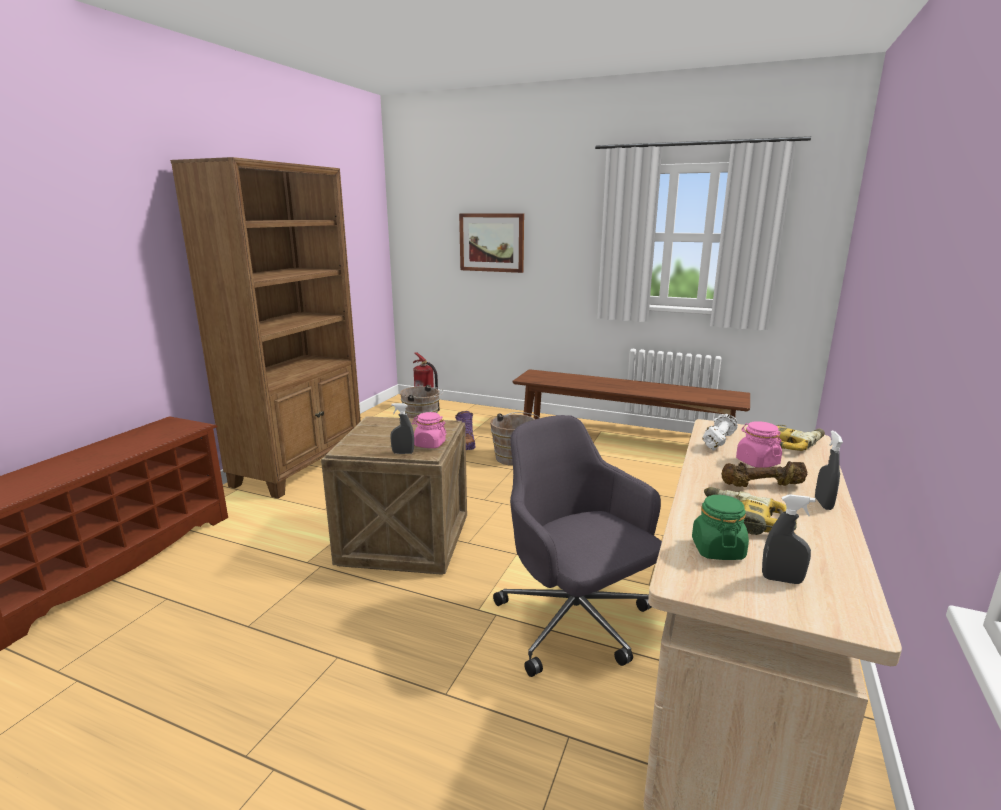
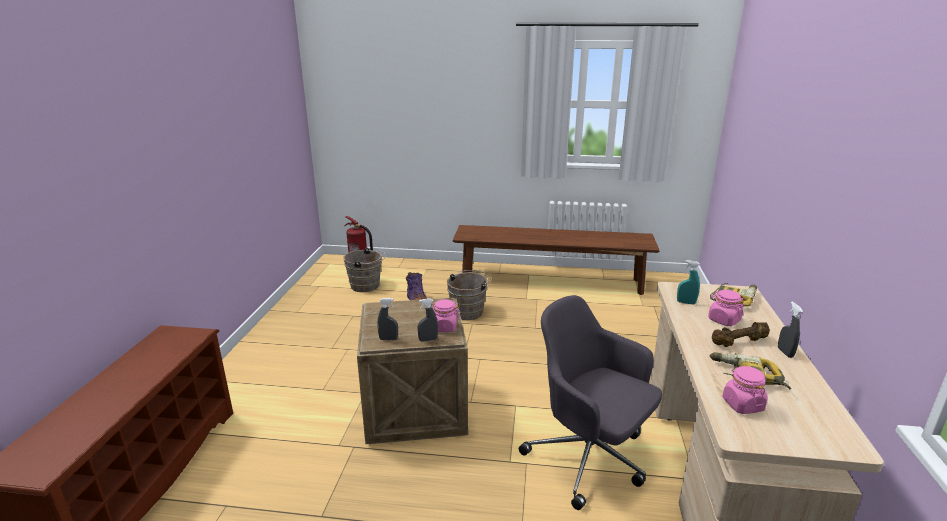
camera: 15 degrees left, 5 degrees up
(300, 466) = (272, 347): brown bookcase -> none
(492, 242) = (415, 108): picture -> none
(717, 549) = (742, 404): green jar -> pink jar
(718, 441) = (686, 302): white dumbbell -> turquoise spray bottle
(782, 580) = (794, 422): grey spray bottle -> grey spray bottle (388, 339)

